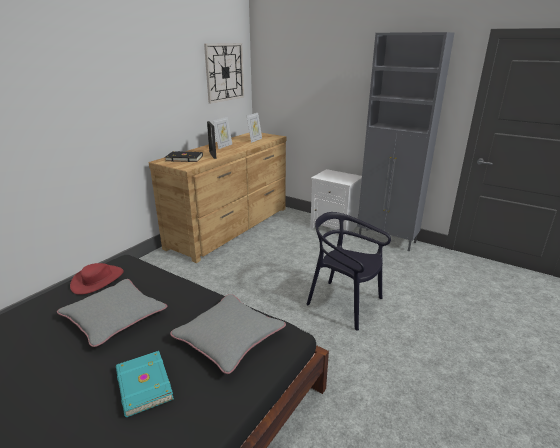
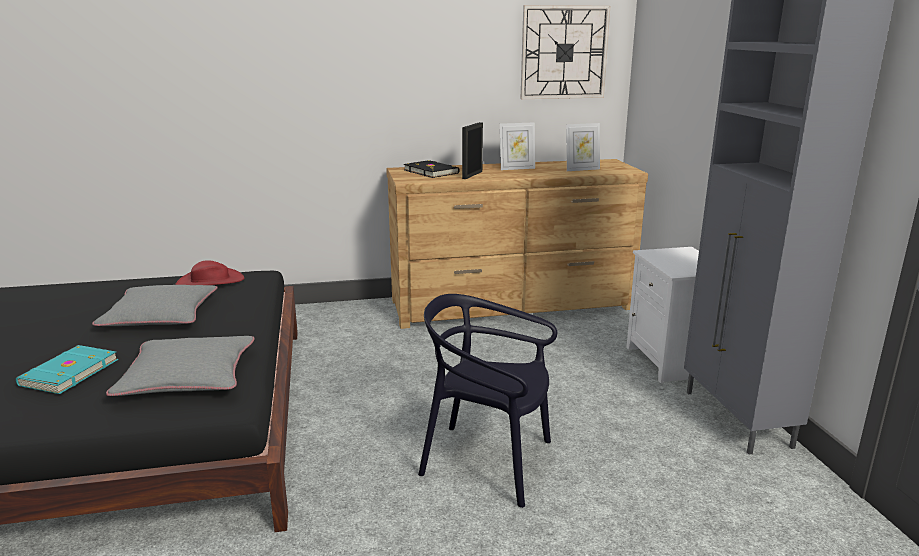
camera: 45 degrees right, 5 degrees down
(344, 303) = (487, 461): black chair -> black chair turned 60 degrees counterclockwise

